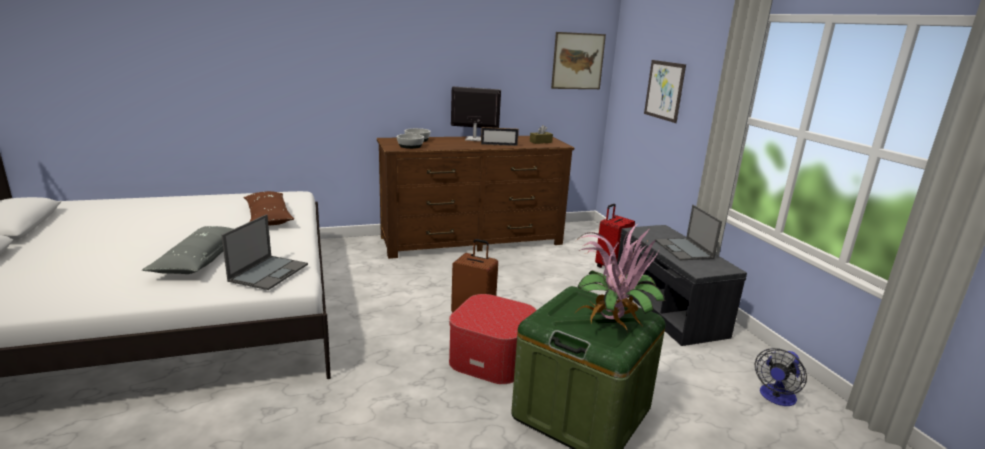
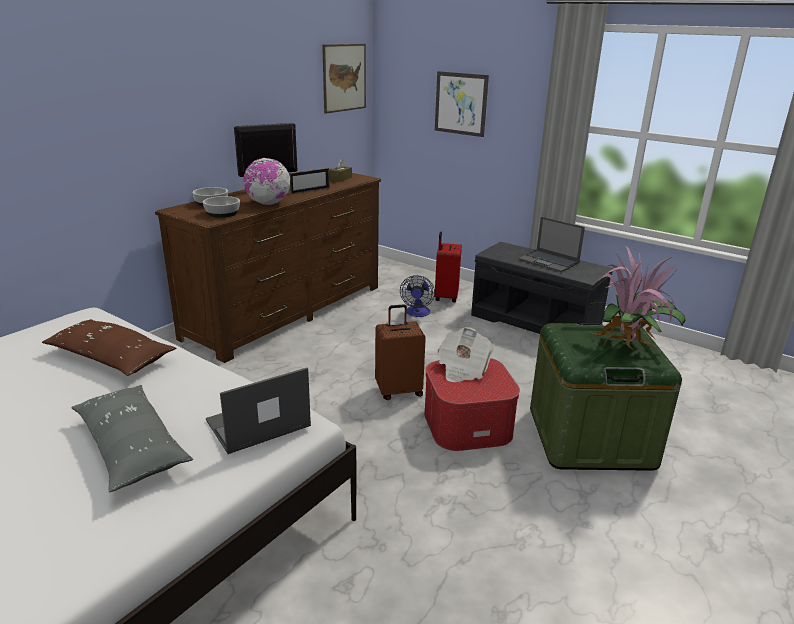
camera: 35 degrees left, 5 degrees up
(269, 272) = (257, 424): laptop -> laptop turned 105 degrees counterclockwise
(451, 146) = (268, 204): none -> globe
(498, 306) = (462, 369): none -> newspaper
(775, 398) = (677, 365): fan -> fan (417, 313)

